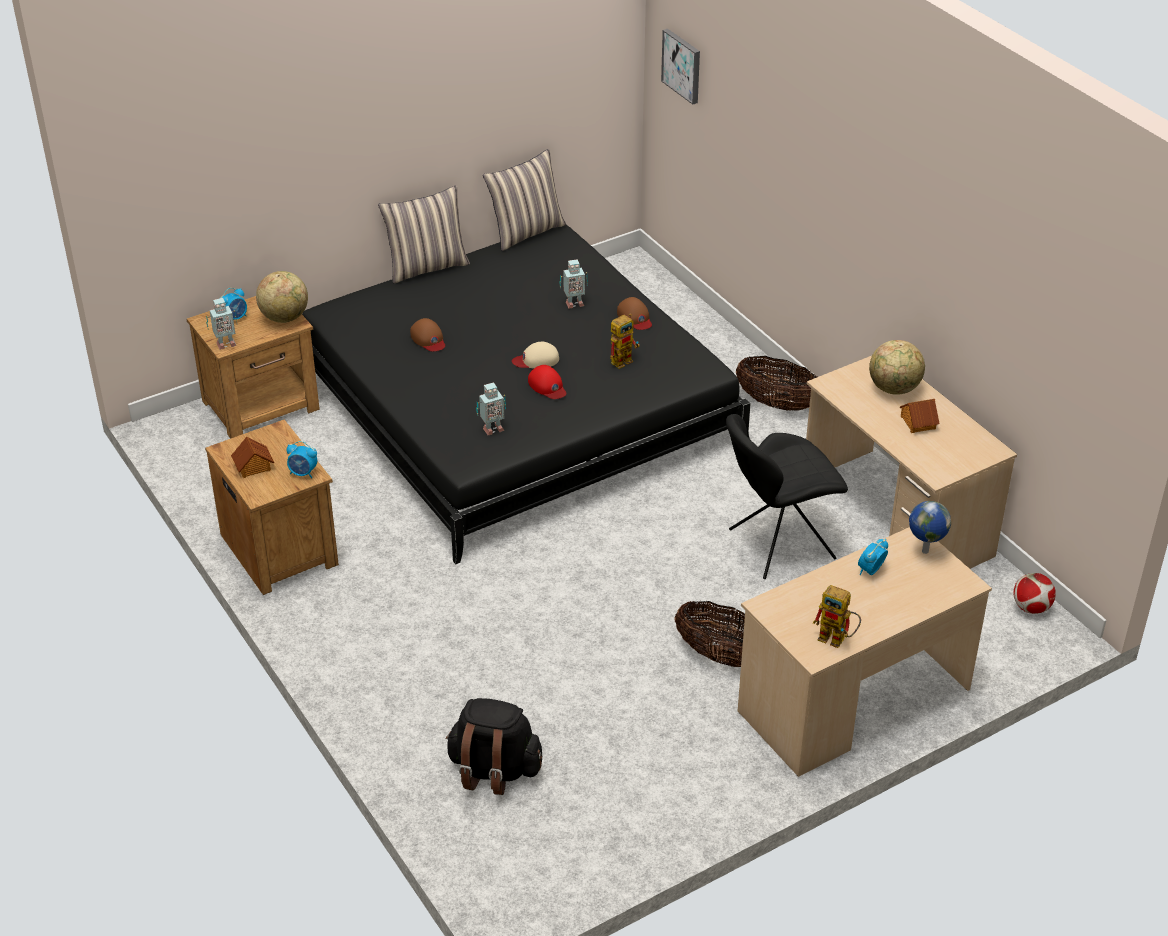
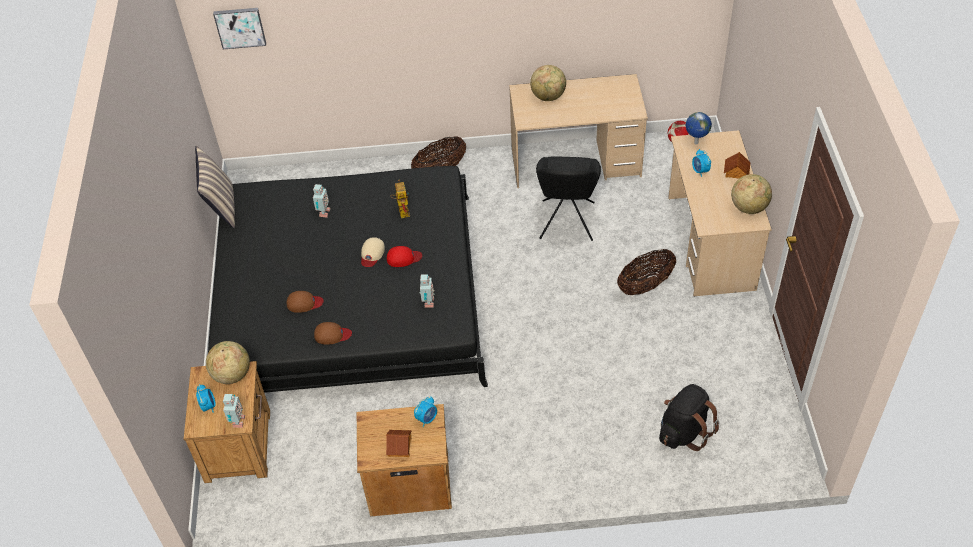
camera: 60 degrees left, 10 degrees up
(427, 267) = (216, 275): pillow -> none
(635, 317) = (362, 188): brown cap -> brown cap (332, 335)
(837, 639) = (749, 207): toy robot -> globe
(917, 422) = (584, 100): toy house -> toy house (736, 172)

